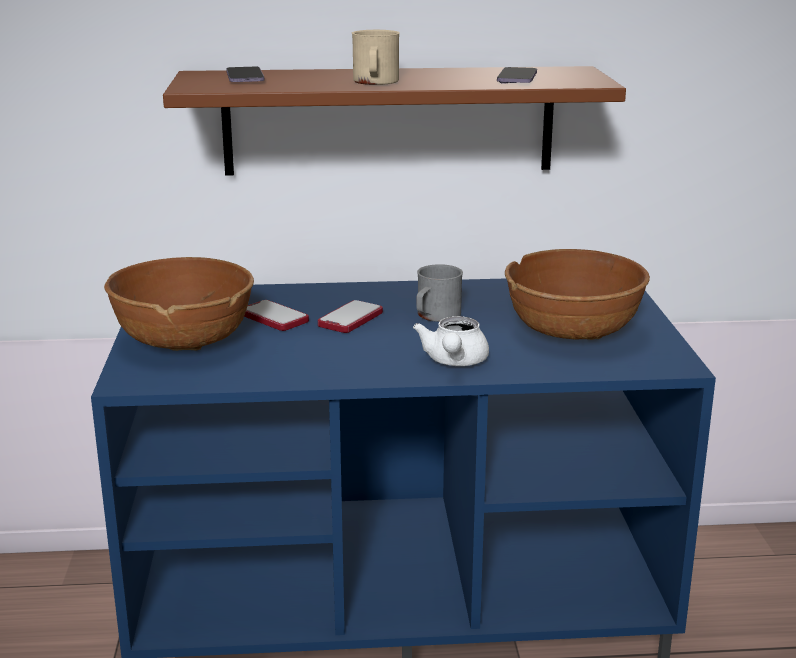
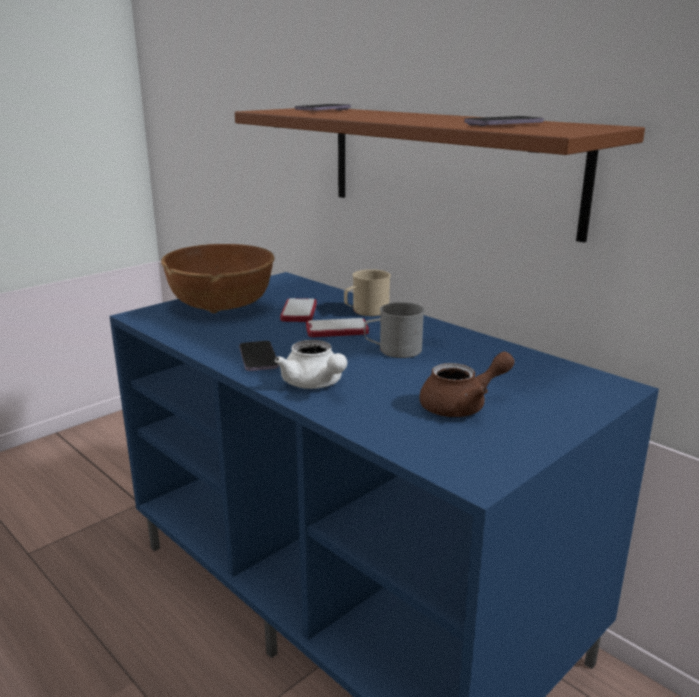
camera: 50 degrees right, 0 degrees up
(359, 365) = (258, 358): none -> phone
(375, 82) = (380, 117): beige mug -> beige mug (365, 311)
(454, 362) = (315, 384): white teapot -> white teapot turned 90 degrees counterclockwise
(572, 332) = (462, 406): brown bowl -> brown teapot

